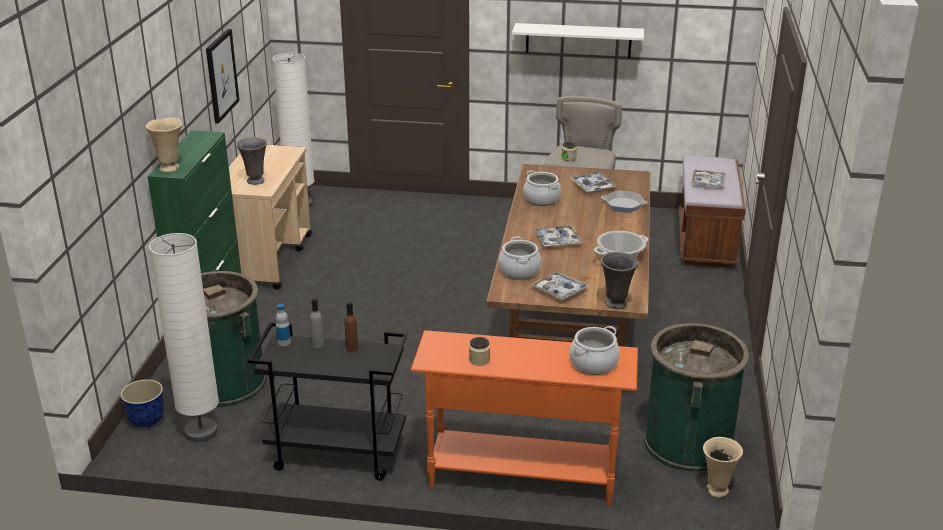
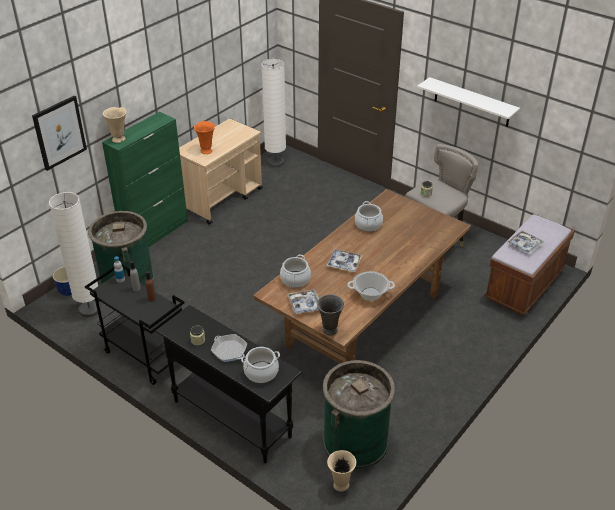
camera: 30 degrees right, 10 degrees up
(221, 75) = (205, 73): picture -> picture (59, 132)
(255, 181) = (206, 150): grey vase -> orange vase
(521, 476) = (232, 418): orange console table -> black console table
(593, 186) = (414, 225): tray -> none
(624, 205) = (420, 248): frying pan -> frying pan (229, 350)

